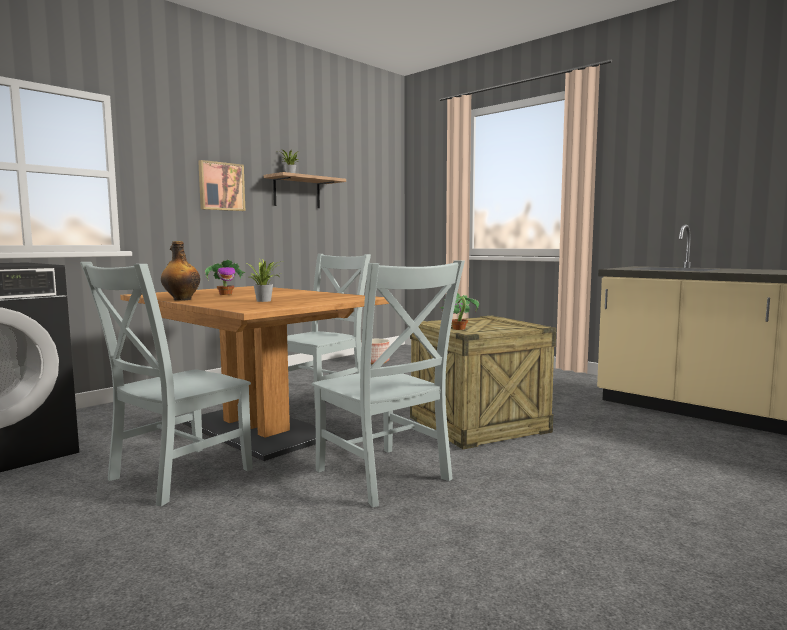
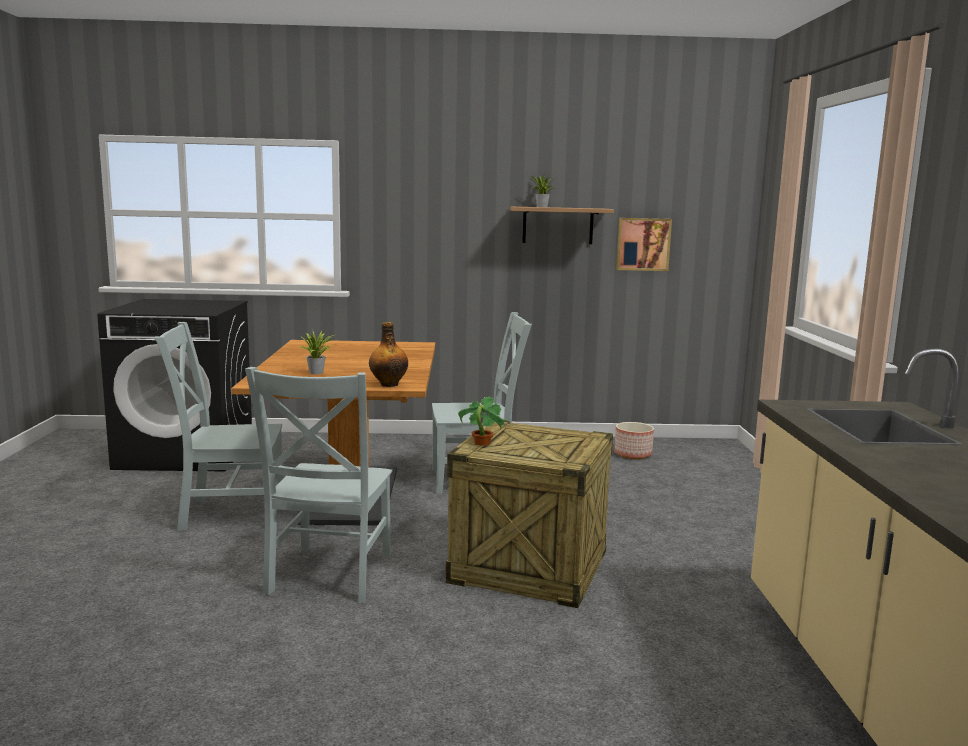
camera: 45 degrees right, 5 degrees up
(181, 299) = (284, 357): bottle -> bottle (389, 384)
(221, 186) = (453, 223): picture -> picture (643, 244)
(226, 294) = (344, 355): potted plant -> none

